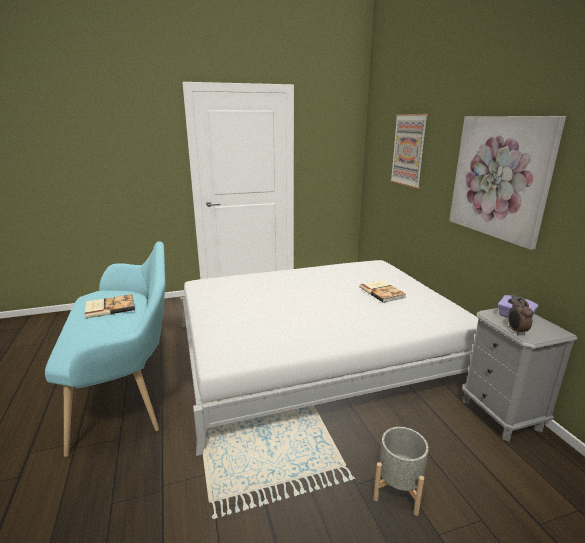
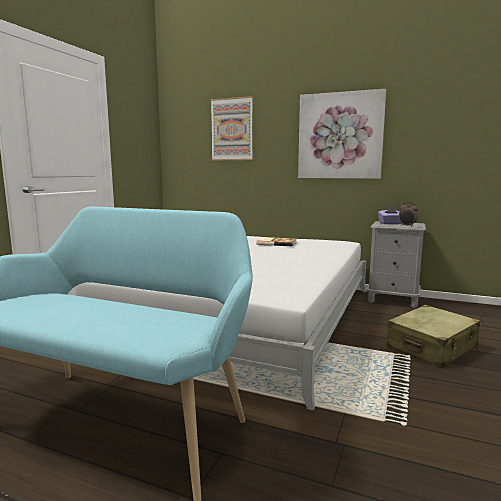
camera: 50 degrees left, 10 degrees down
(110, 307) = (72, 304): book -> none
(398, 490) = (431, 347): grey planter -> beige suitcase

